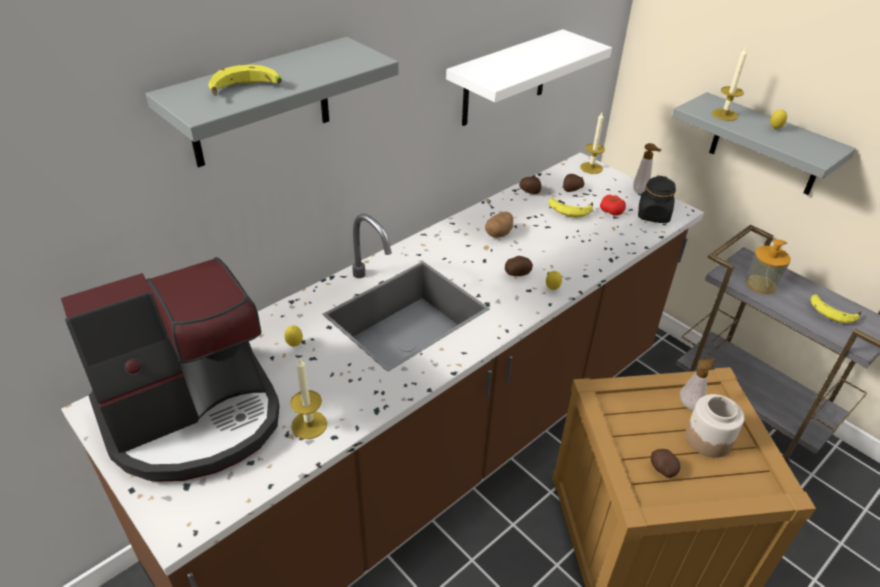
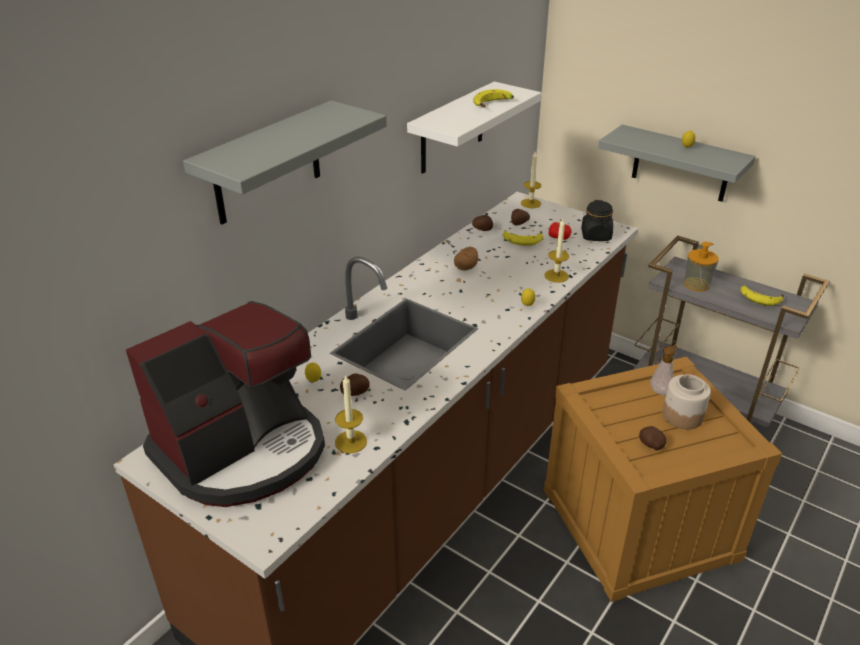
camera: 10 degrees left, 5 degrees down
(246, 91) = (271, 150): banana -> banana (493, 105)
(517, 274) = (493, 297): potato -> potato (355, 393)
(641, 191) = (580, 217): soap dispenser -> none
(724, 115) = (642, 141): candle -> candle (556, 276)

